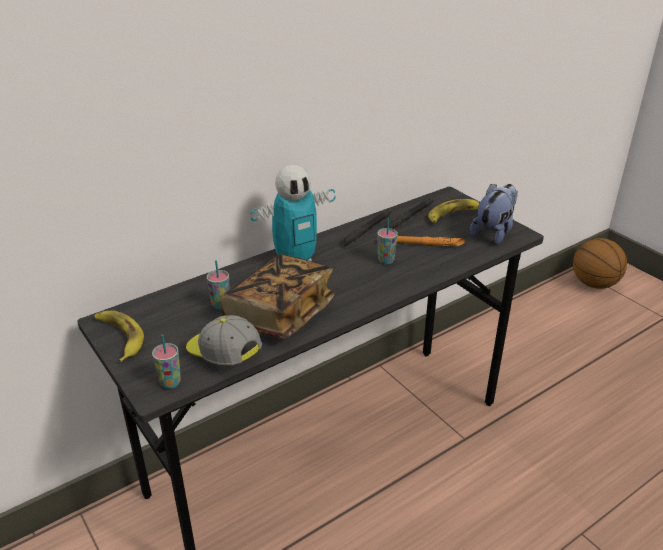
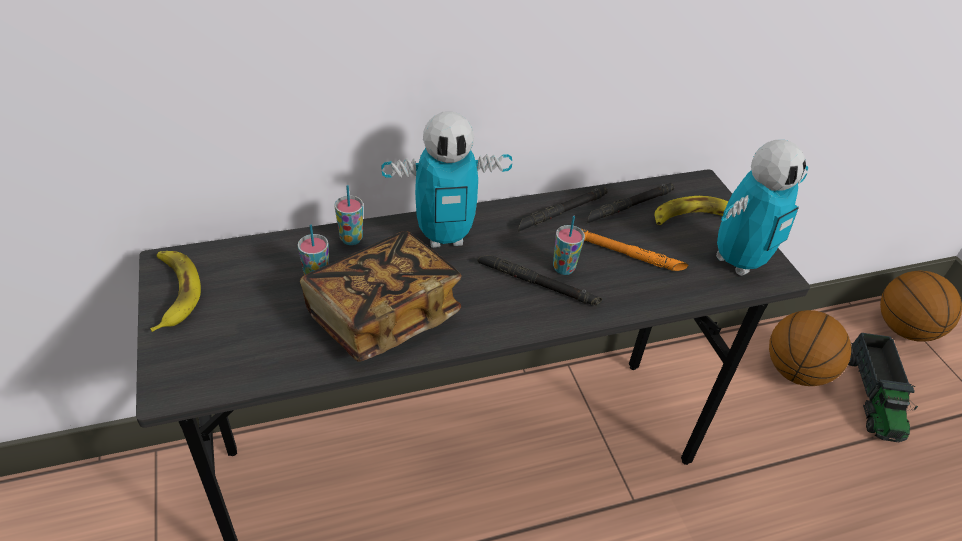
camera: 15 degrees right, 10 degrees up
(170, 383) = (196, 380): cup -> cup (351, 239)
(223, 354) = (281, 357): cap -> none
(374, 273) = (537, 284): none -> black flashlight
(493, 232) = (738, 261): plush toy -> toy robot
(537, 327) = (796, 371): none -> basketball
(592, 330) = (873, 397): none -> toy truck

